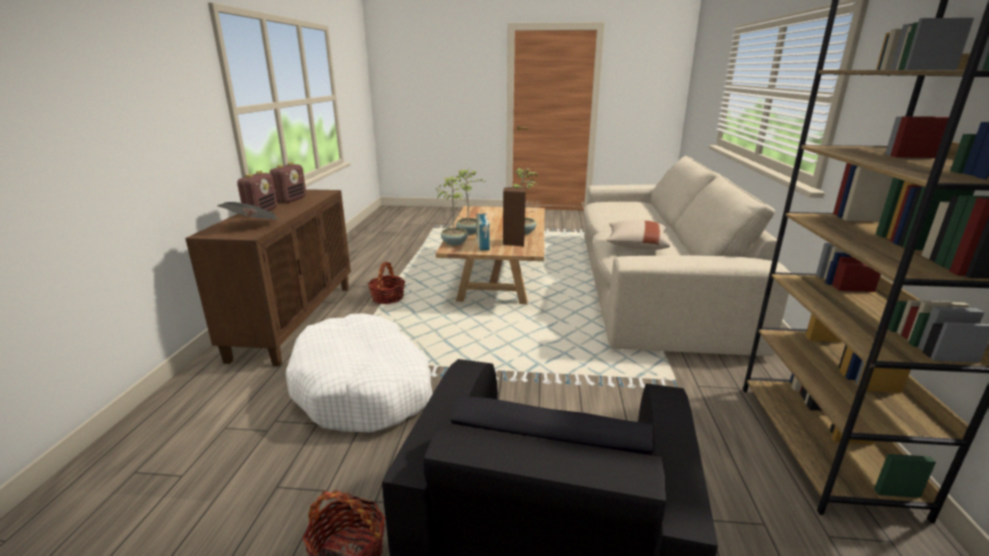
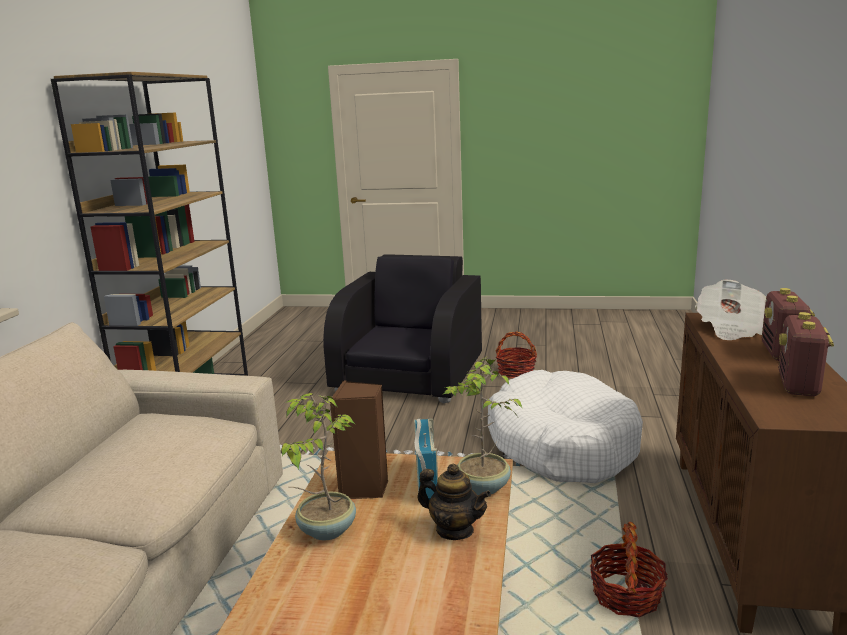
camera: 175 degrees left, 5 degrees down
(469, 232) = (454, 530): potted plant -> teapot
(636, 246) = (169, 447): beige pillow -> none

